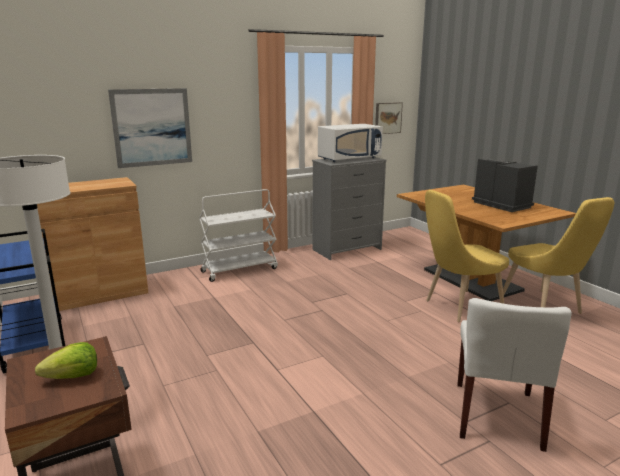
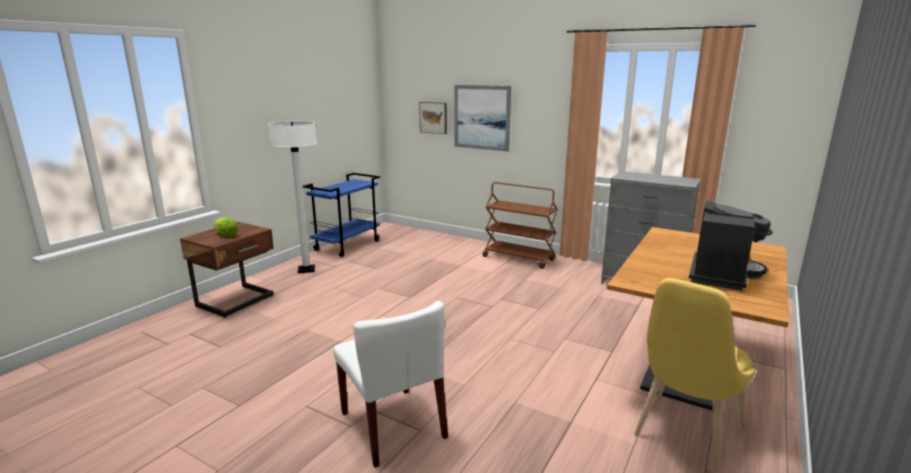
camera: 60 degrees right, 0 degrees up
(98, 294) = (421, 236): brown cabinet -> none
(240, 270) = (519, 258): white cart -> brown cart
(349, 159) = (658, 178): white microwave -> none
(387, 118) = (763, 137): picture -> picture (434, 117)
(459, 307) = (594, 371): yellow chair -> none
(497, 415) = (393, 425): white chair -> white chair turned 105 degrees counterclockwise

